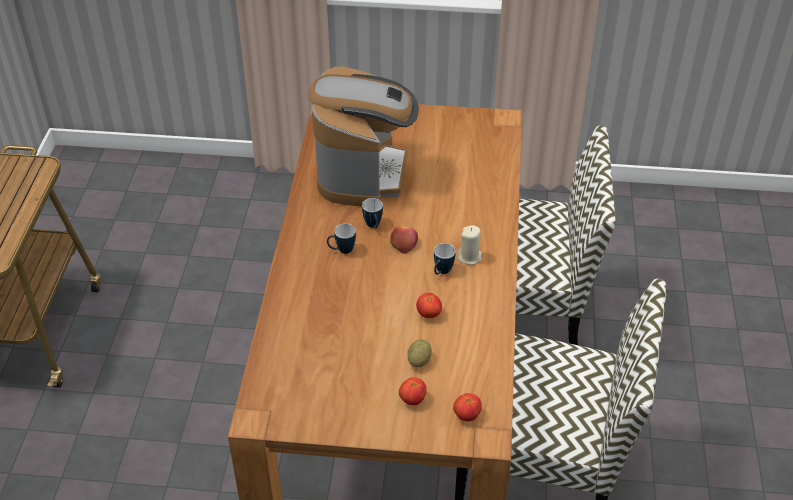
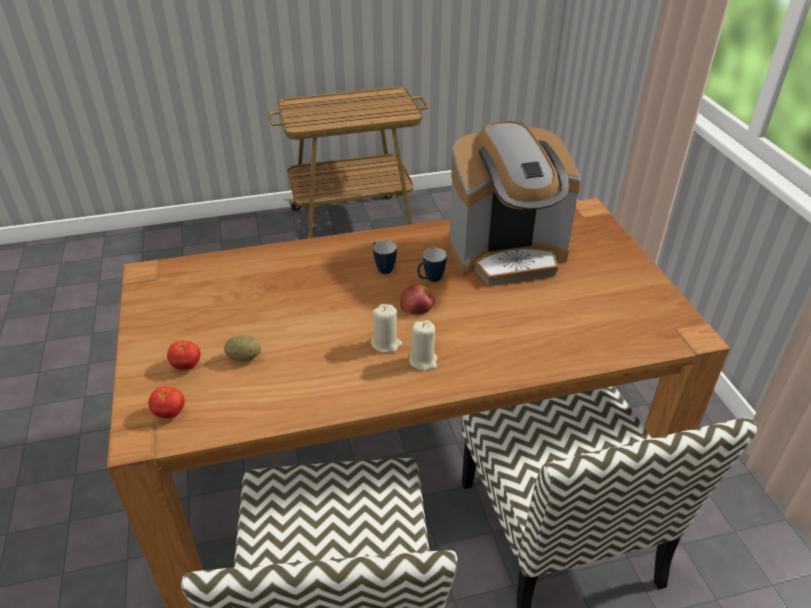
camera: 70 degrees right, 5 degrees down
(428, 314) = (316, 349): tomato -> none
(441, 272) = (386, 344): mug -> beige candle

